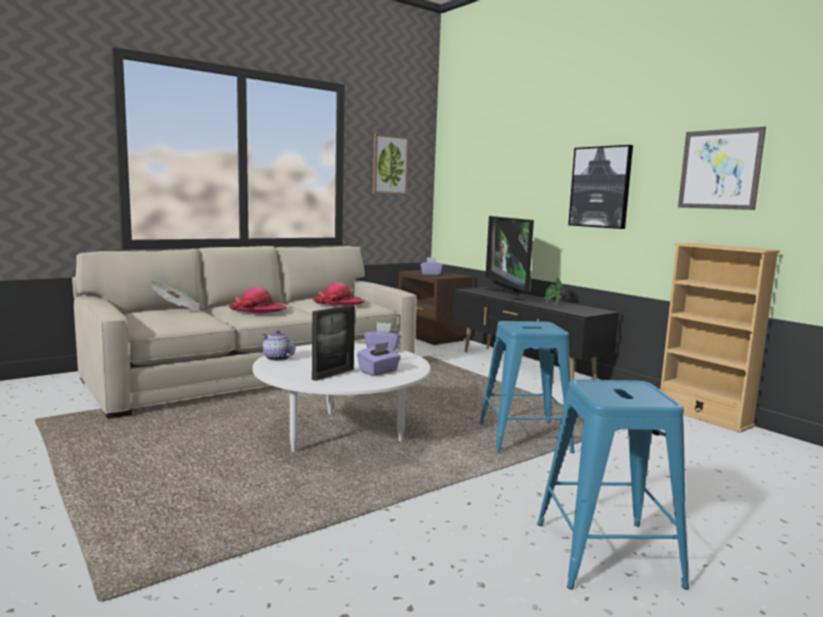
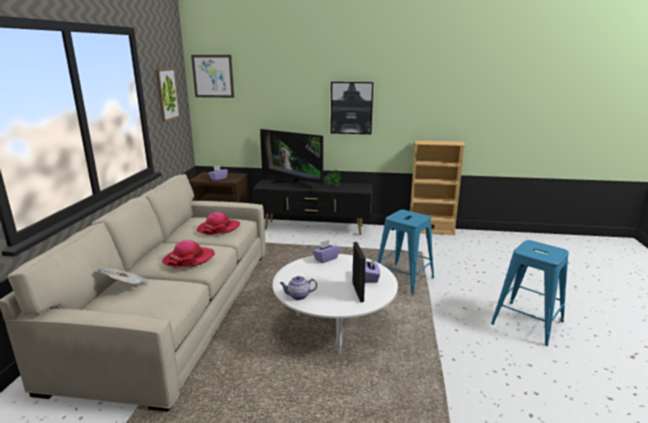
camera: 45 degrees left, 10 degrees up
(719, 169) = (429, 99): picture -> picture (213, 76)

